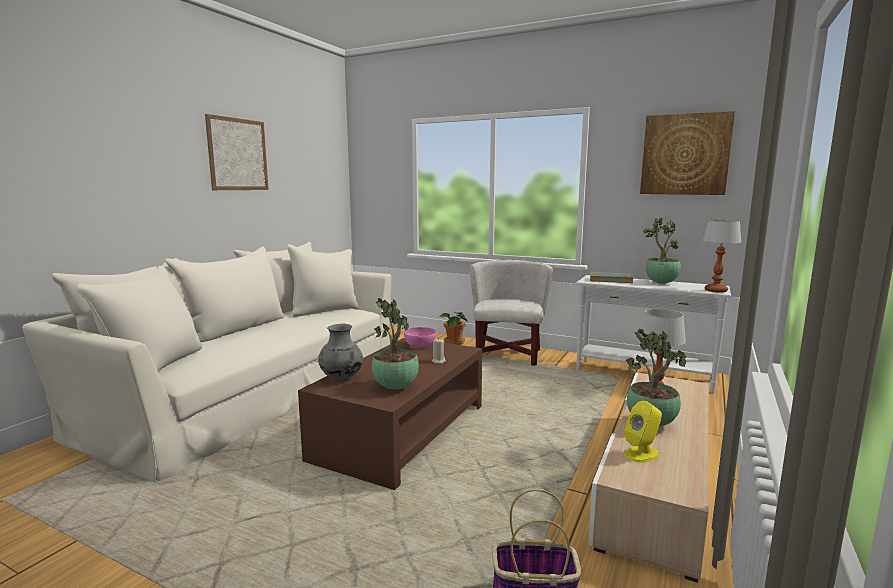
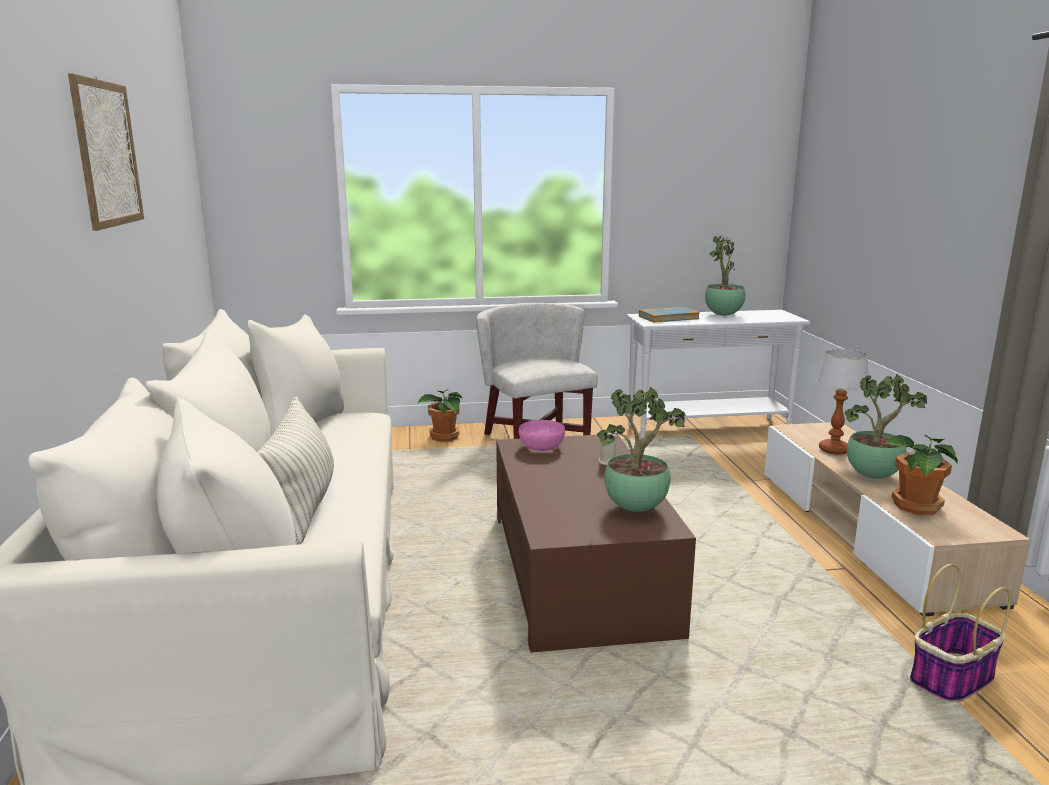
camera: 35 degrees left, 5 degrees up
(244, 342) = (303, 505): none -> pillow
(341, 378) = (547, 516): grey vase -> none
(641, 454) = (915, 506): yellow speaker -> potted plant
(685, 154) = (727, 156): picture -> none
(716, 290) = (788, 317): table lamp -> none

